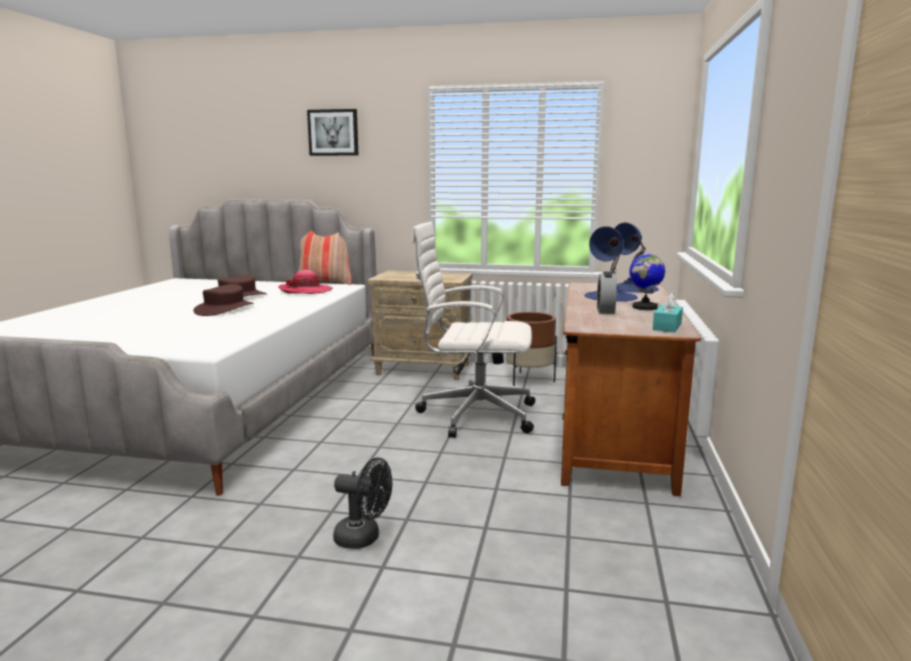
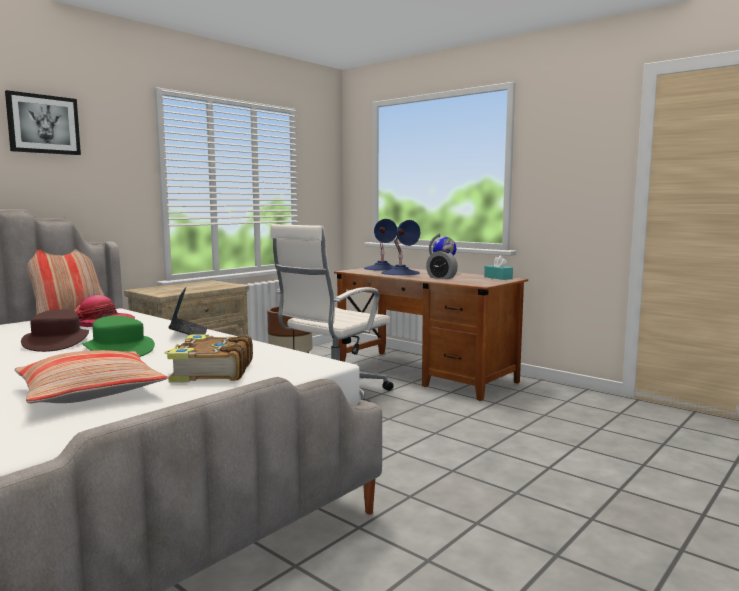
camera: 60 degrees left, 5 degrees down
(112, 326) = (90, 392): none -> pillow
(170, 334) = (211, 372): none -> book
(224, 309) = (119, 349): brown hat -> green hat
(287, 310) = (189, 333): none -> laptop
(364, 538) = (505, 466): black fan -> none

